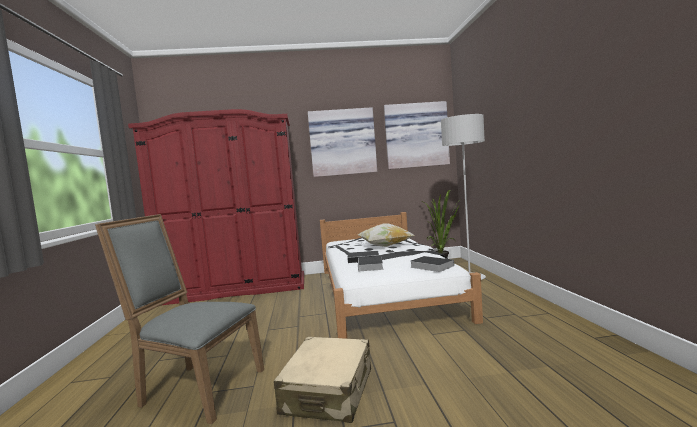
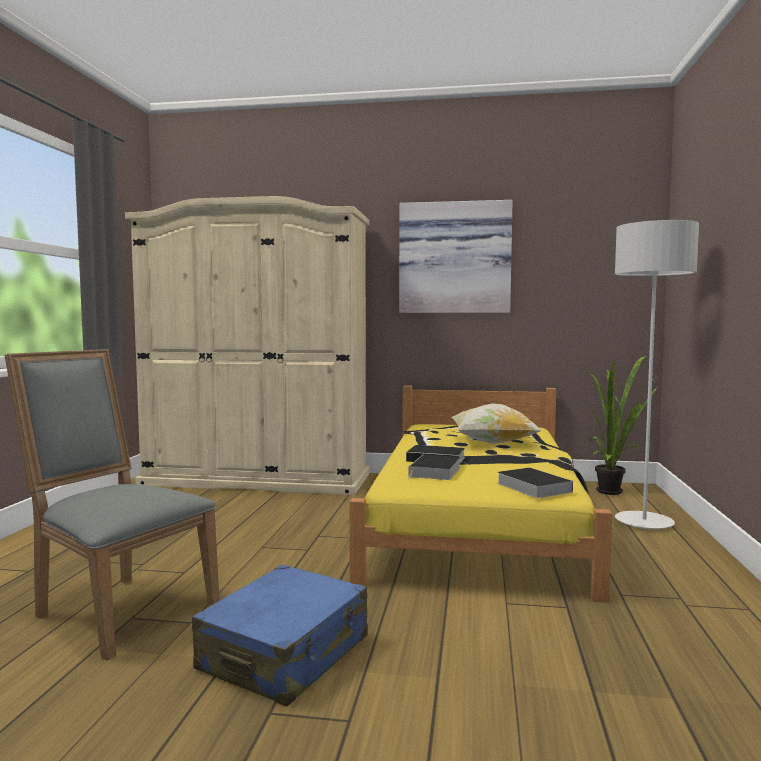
camera: 15 degrees right, 0 degrees up
(235, 289) = (257, 479): red wardrobe -> beige wardrobe
(328, 391) = (285, 654): beige suitcase -> blue suitcase
(383, 291) = (476, 520): white bed -> yellow bed
(416, 135) = (590, 253): picture -> none

